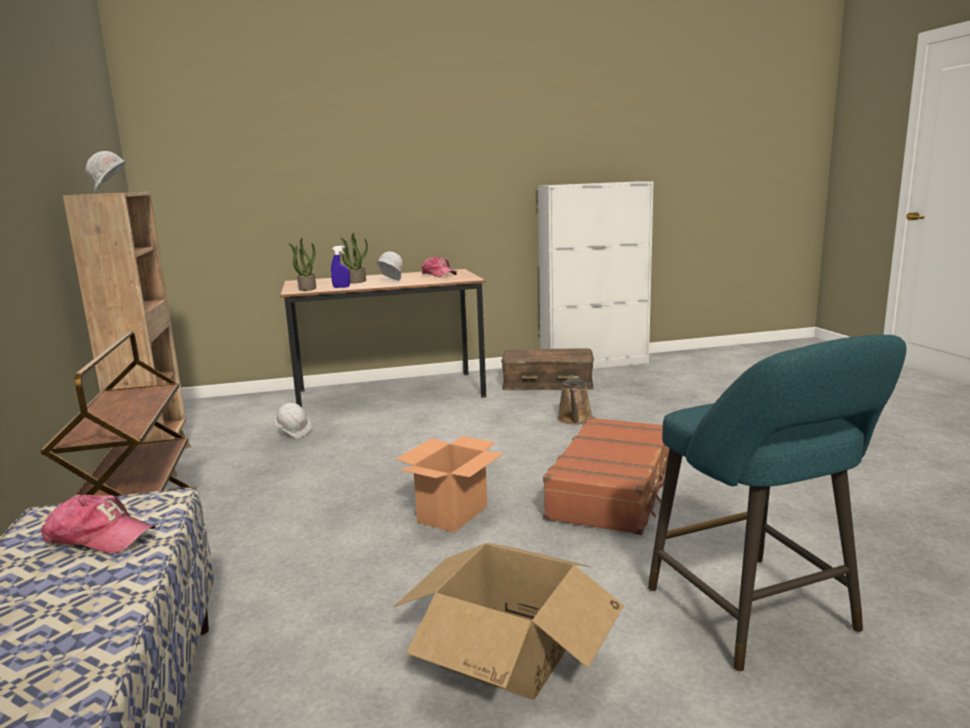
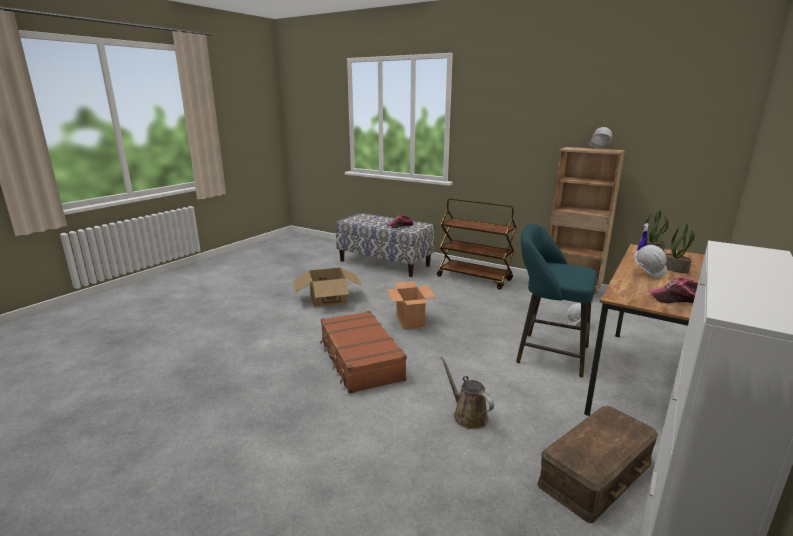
camera: 135 degrees right, 5 degrees up
(757, 616) = (259, 330): turquoise stool -> turquoise stool (547, 354)

